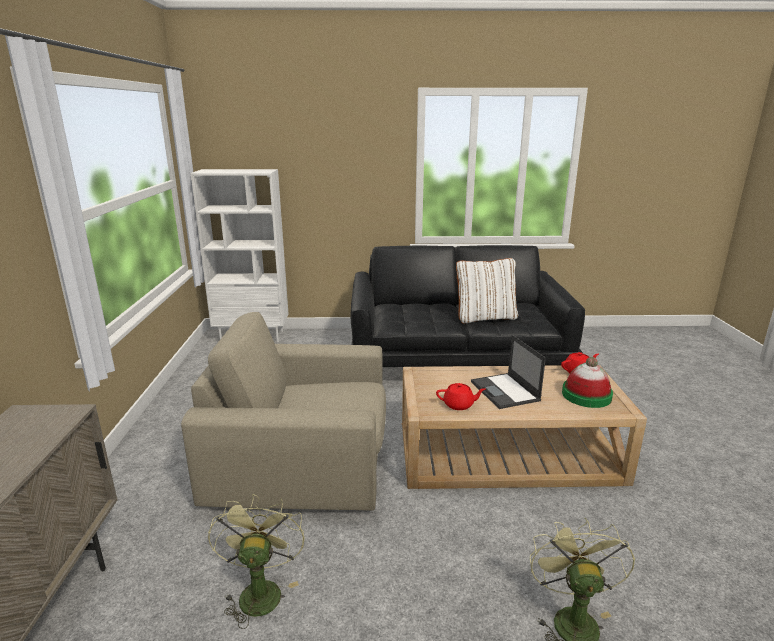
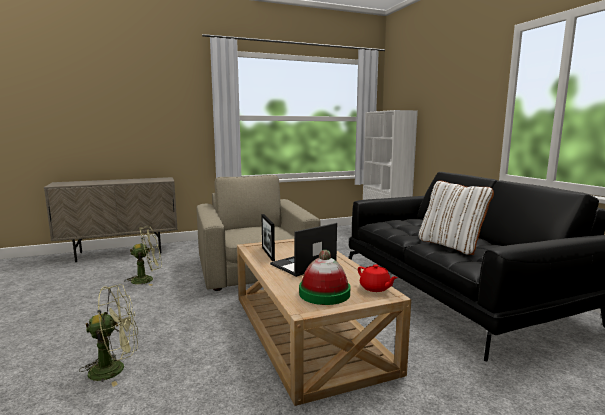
camera: 70 degrees right, 10 degrees down
(459, 405) = (268, 254): red teapot -> picture frame

